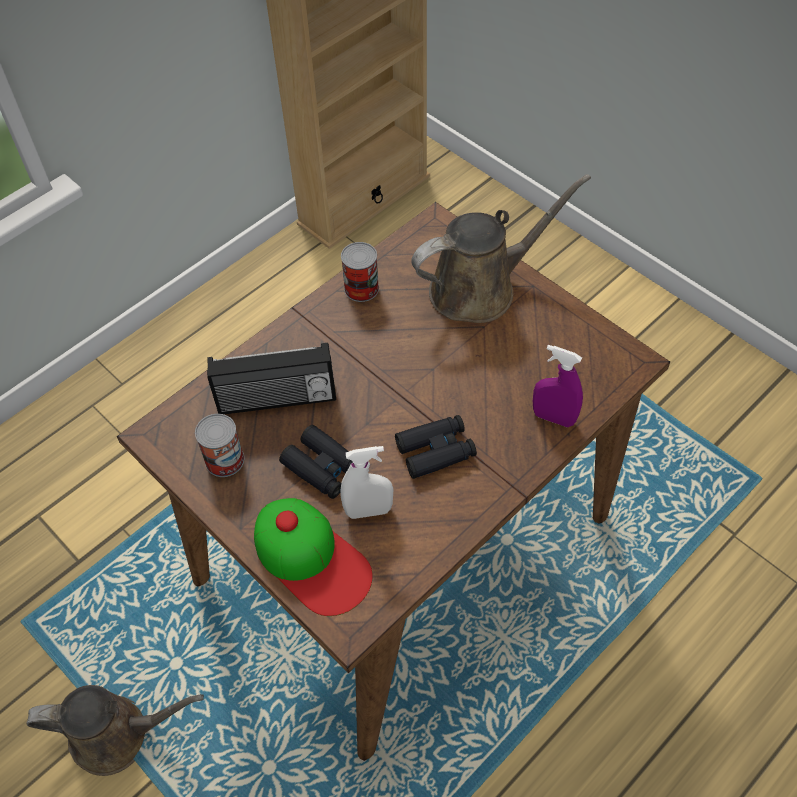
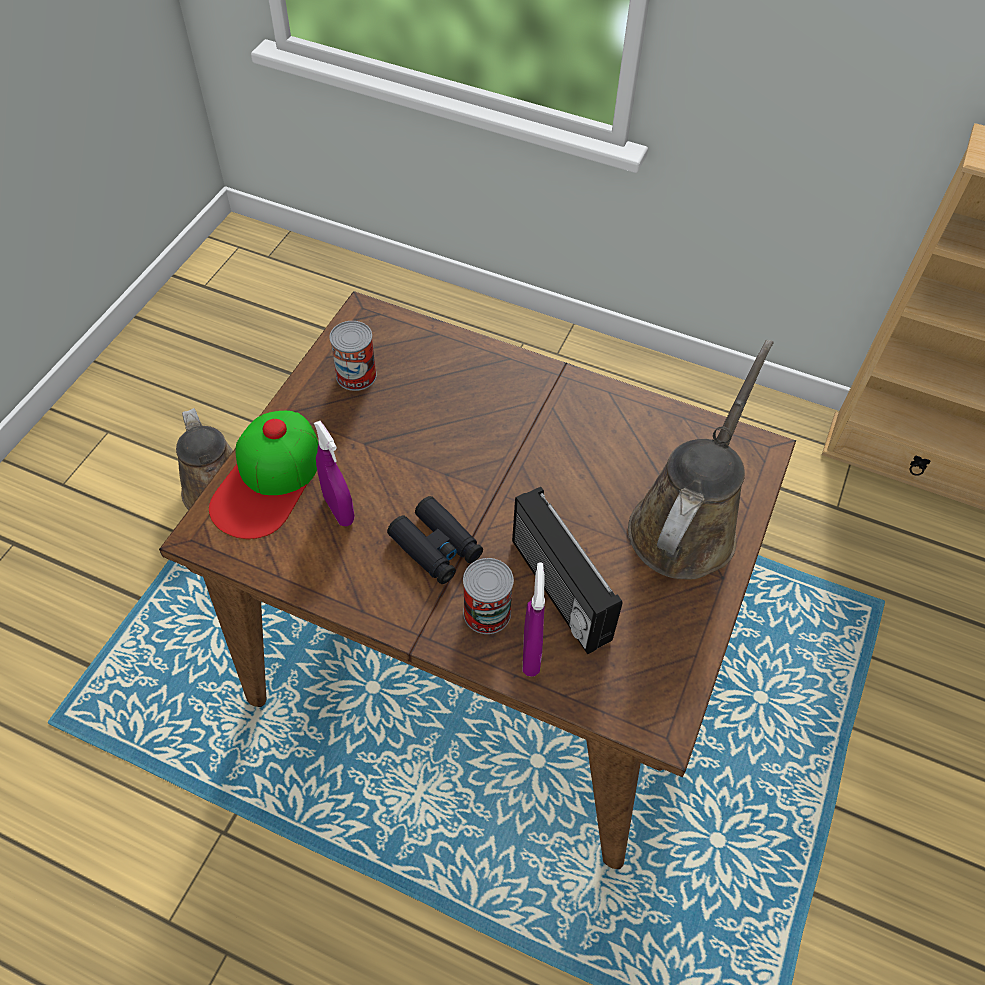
camera: 65 degrees right, 0 degrees up
(277, 400) = (442, 391): radio -> radio (557, 591)
(323, 467) = (377, 454): black binoculars -> none
(361, 288) = (623, 412): can -> can (487, 612)
(368, 511) = (339, 510): white spray bottle -> purple spray bottle
(480, 288) = (687, 523): brown watering can -> brown watering can turned 105 degrees counterclockwise

